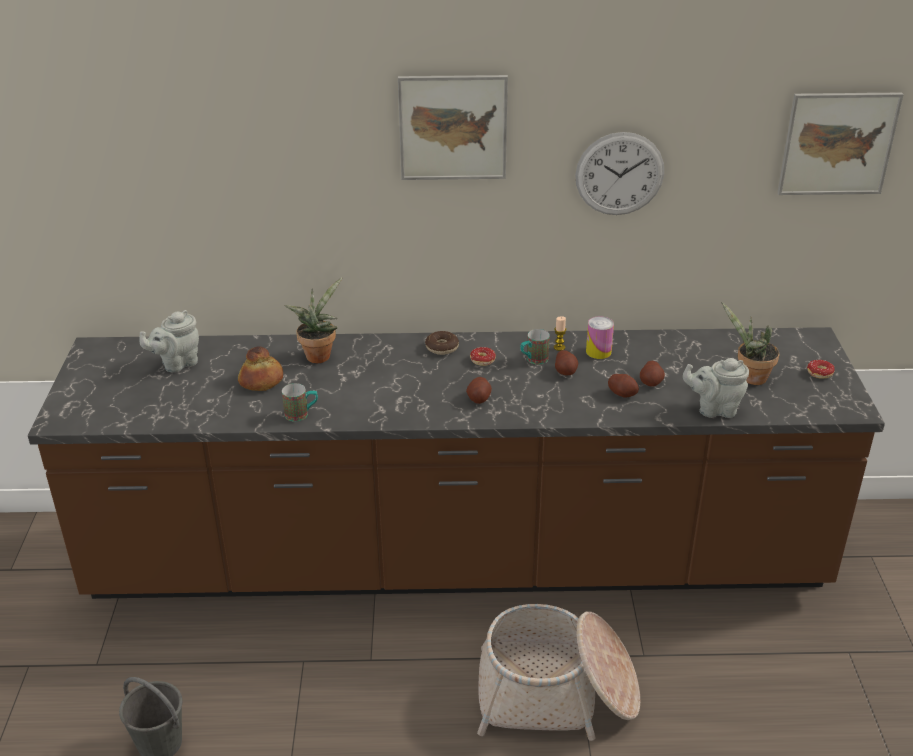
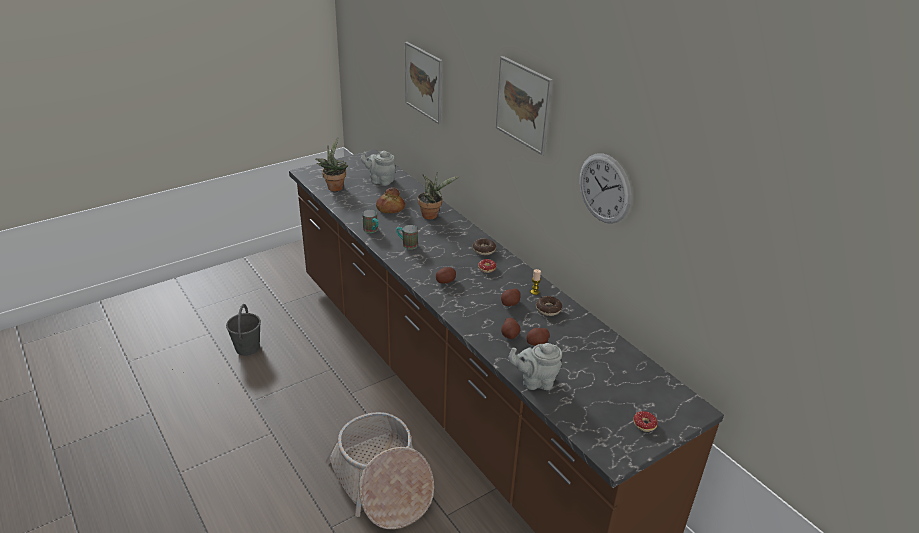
camera: 55 degrees right, 0 degrees up
(533, 360) = (508, 287): mug -> mug (407, 244)
(598, 352) = (548, 309): can -> donut
(714, 409) = (535, 381): grey teapot -> grey teapot turned 60 degrees counterclockwise
(749, 378) = (595, 388): potted plant -> potted plant (334, 187)
(838, 144) = (755, 249): picture -> picture (424, 82)

